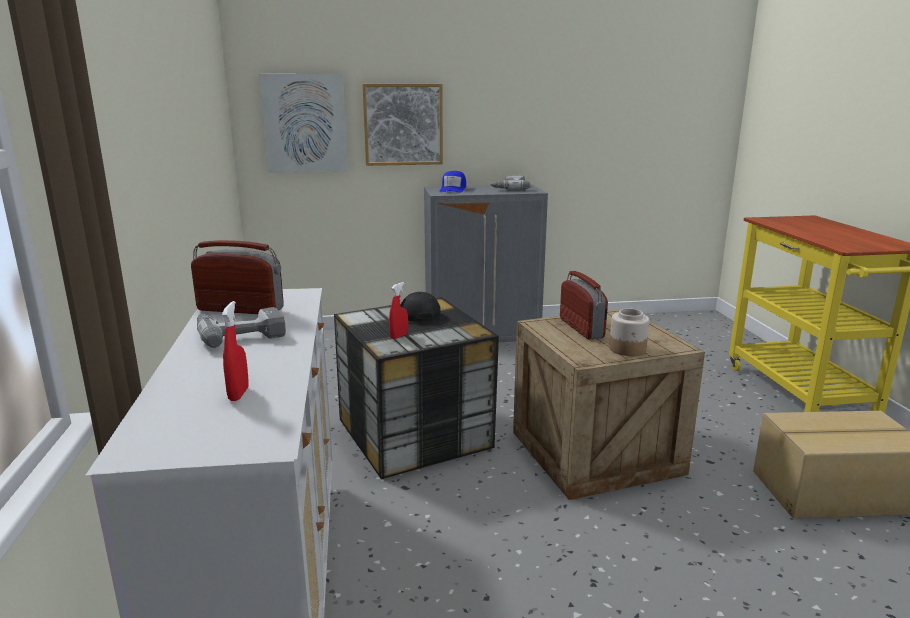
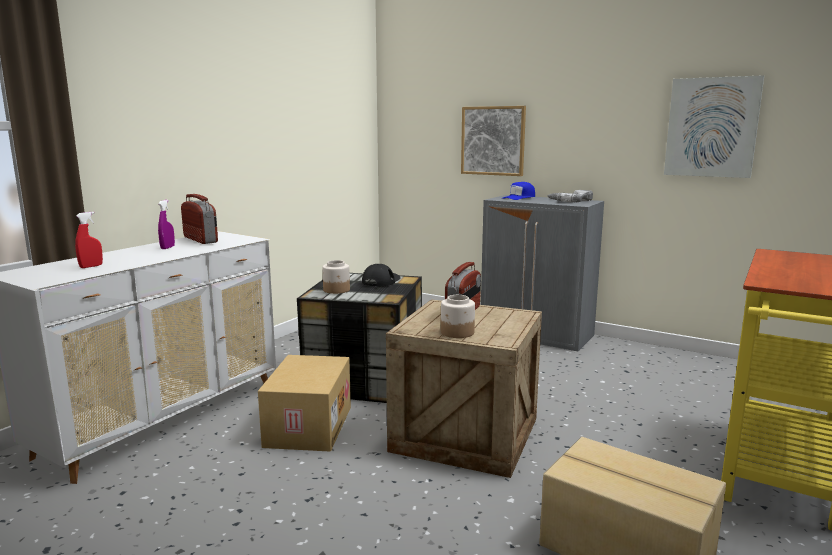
camera: 40 degrees right, 5 degrees down
(239, 333) = (167, 247): power drill -> purple spray bottle
(305, 123) = (422, 138): picture -> picture (711, 127)
(399, 336) = (336, 290): red spray bottle -> jar
(452, 511) = (307, 426): none -> cardboard box

